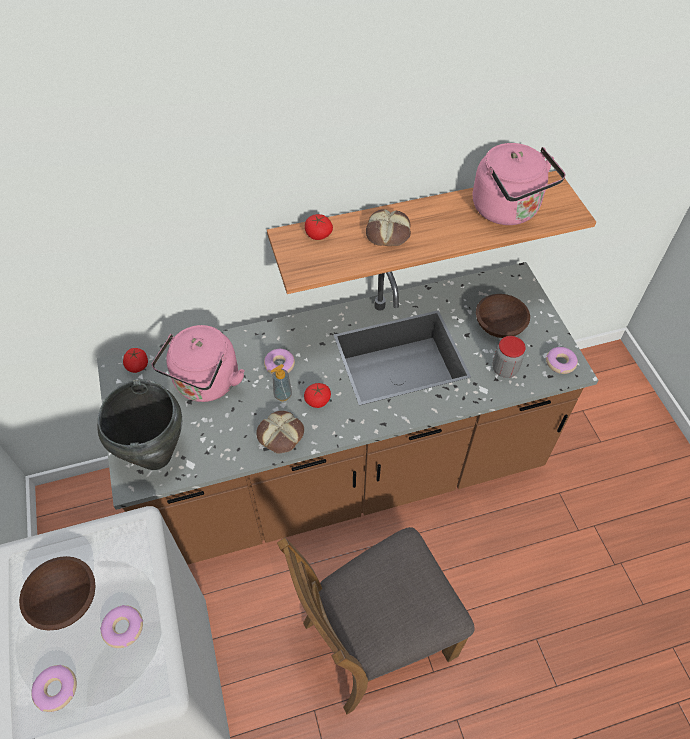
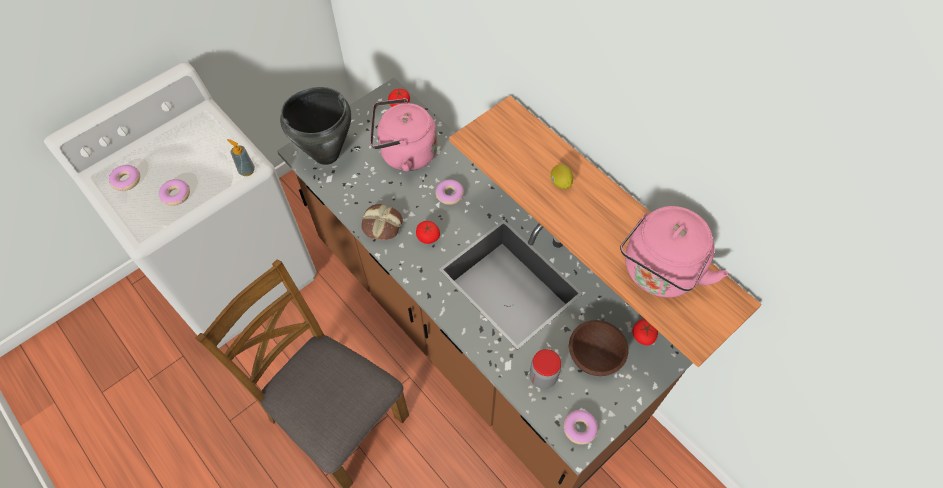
camera: 65 degrees right, 5 degrees up
(66, 601) = (185, 155): brown bowl -> none
(282, 395) = (421, 210): soap dispenser -> soap dispenser (247, 170)
(318, 234) = (525, 132): tomato -> tomato (643, 335)
(388, 233) = (560, 183): bread -> lemon

